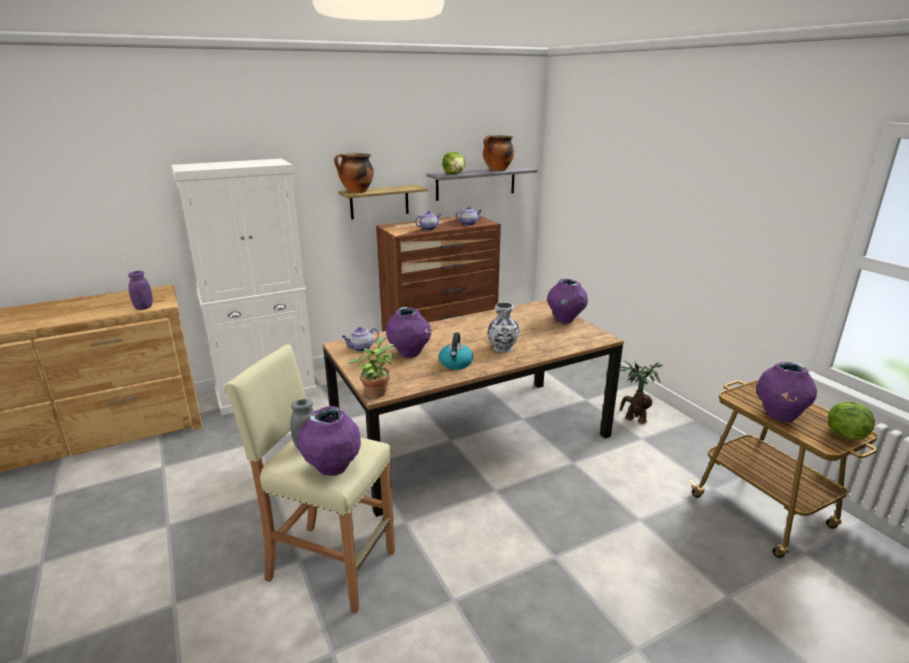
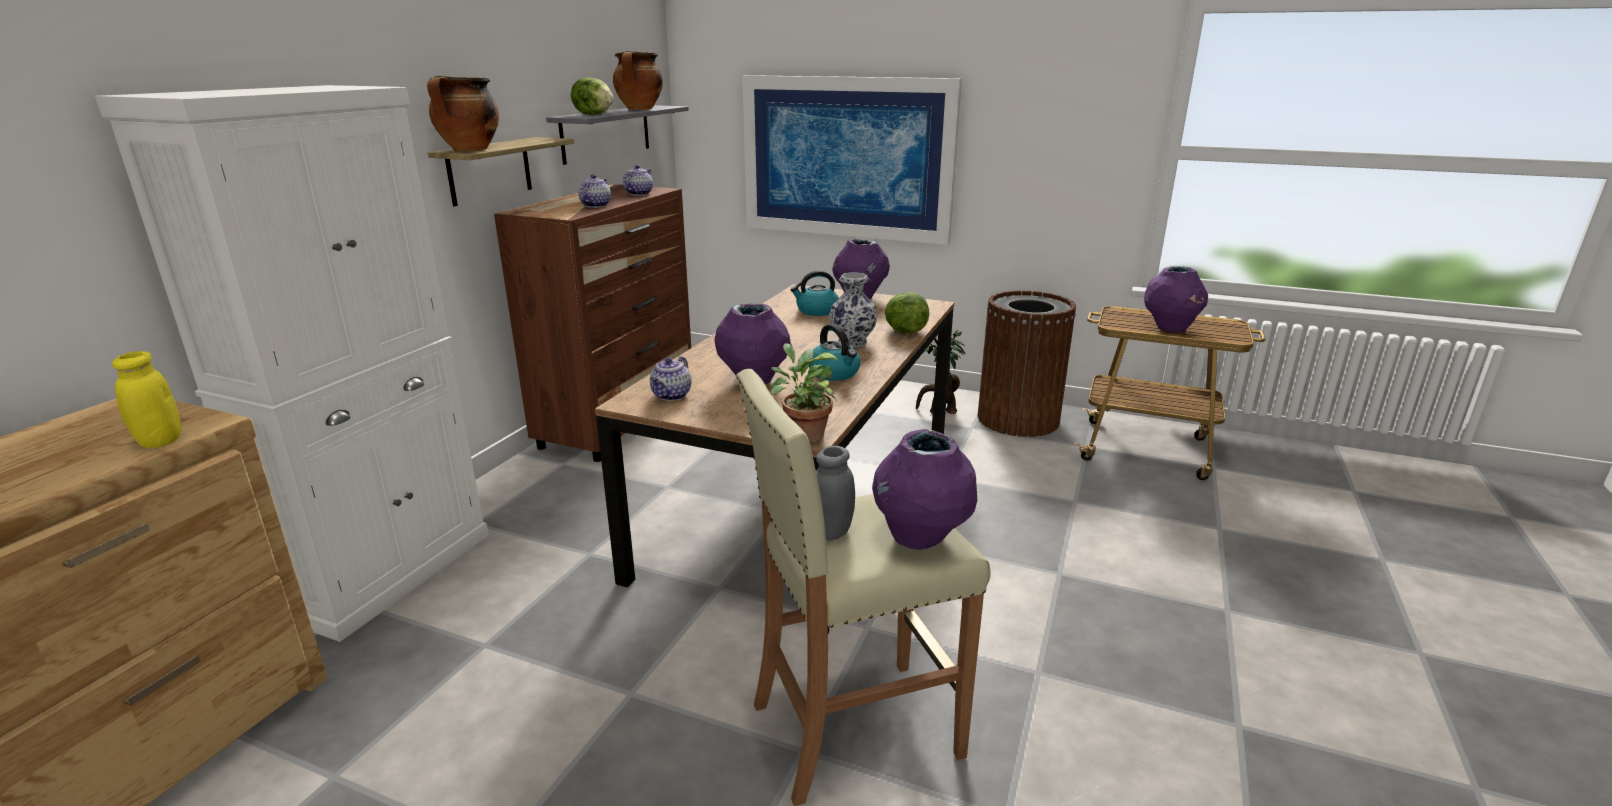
camera: 40 degrees left, 0 degrees up
(143, 307) = (160, 441): purple jar -> yellow jar
(522, 321) = (816, 311): none -> kettle
(625, 218) = (846, 158): none -> picture
(686, 446) = (1018, 419): none -> brown trash can
(844, 434) = (1229, 327): lettuce -> lettuce (904, 331)

